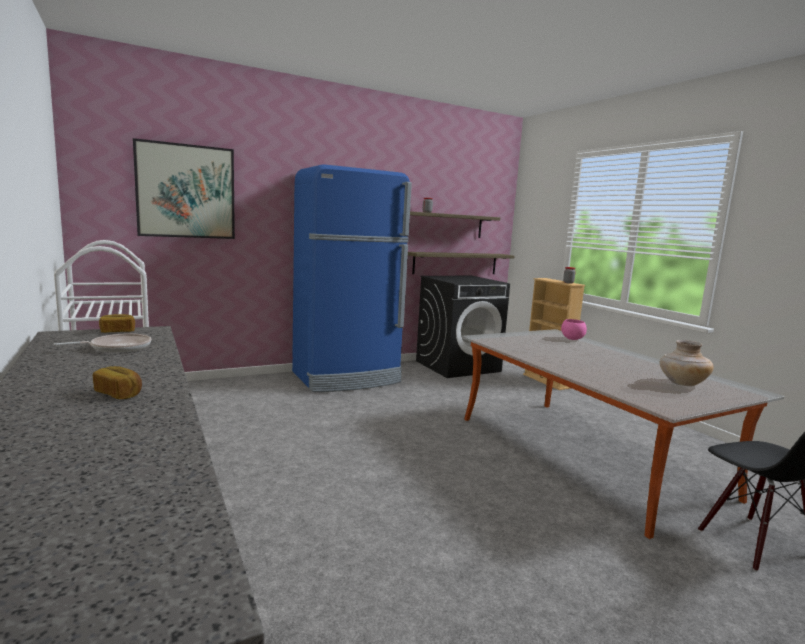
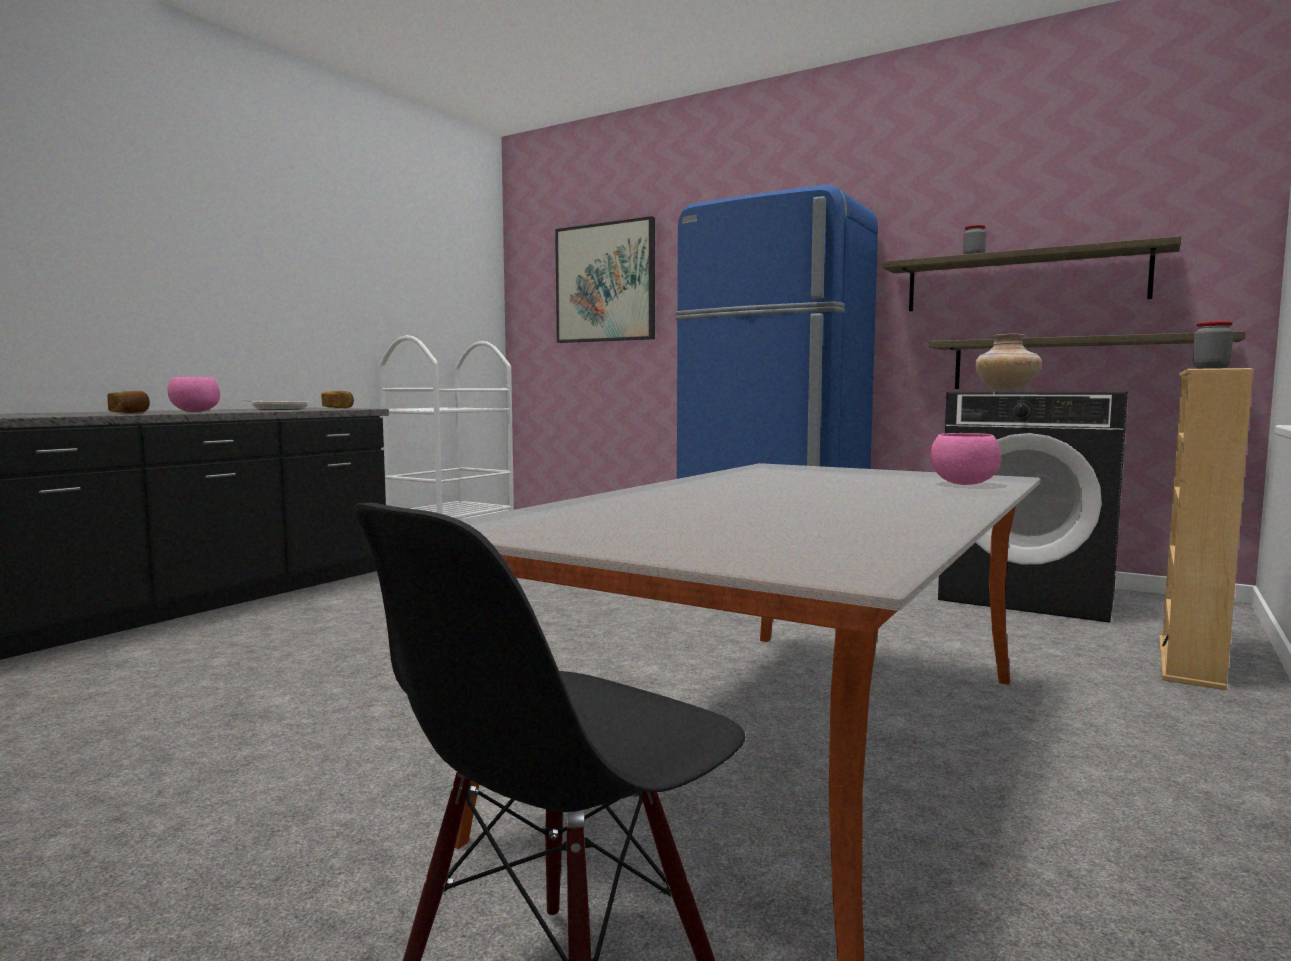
camera: 60 degrees right, 5 degrees down
(146, 374) = (194, 412): none -> pink bowl
(682, 383) = (742, 530): beige vase -> beige vase (1006, 391)

